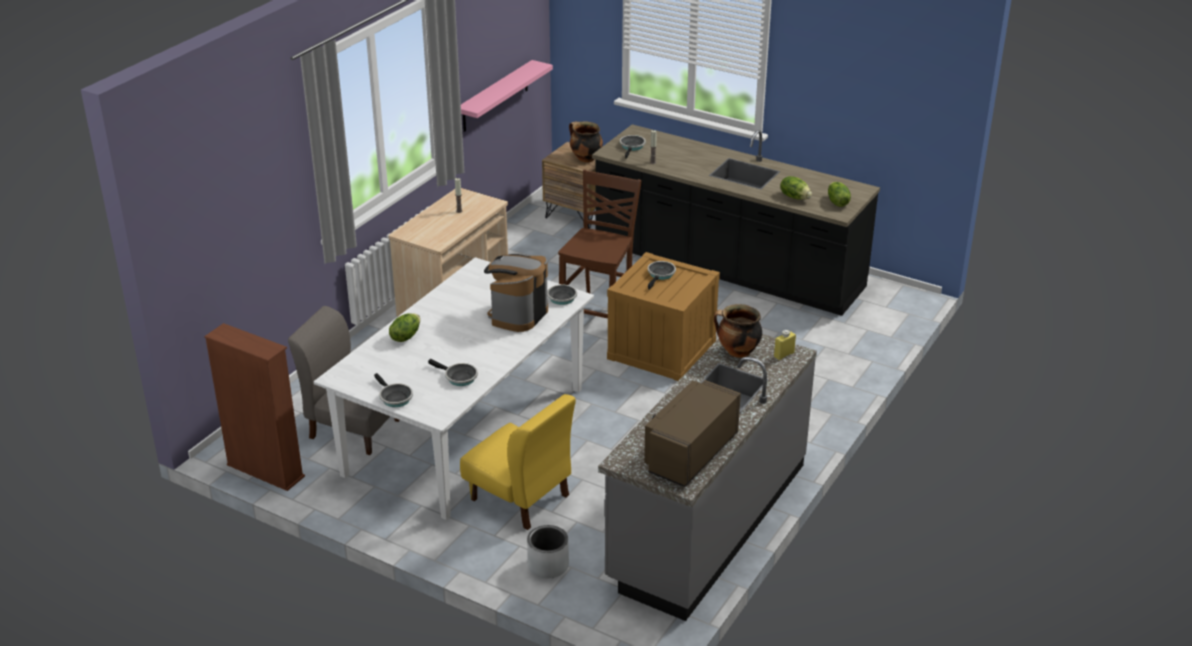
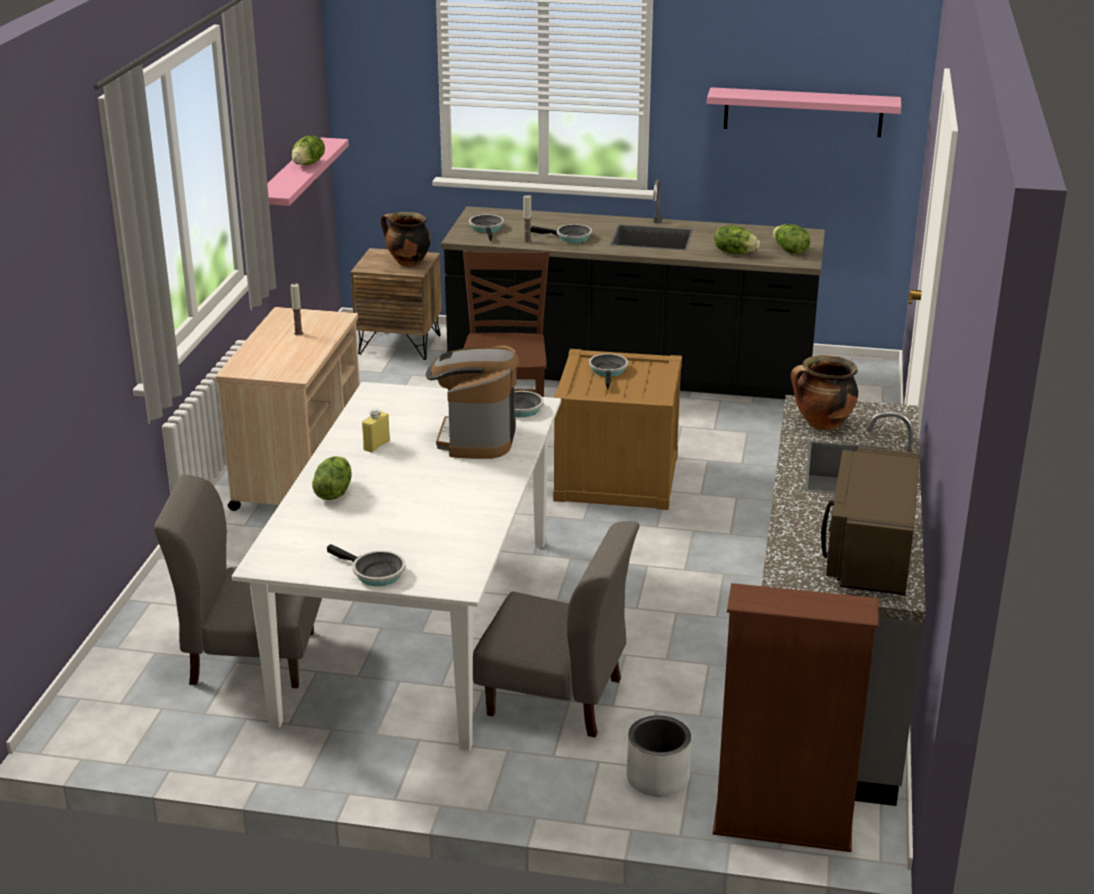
camera: 20 degrees left, 5 degrees down
(265, 471) = (146, 745): brown bookcase -> brown bookcase (782, 828)
(458, 377) = (451, 529): frying pan -> frying pan (570, 237)
(510, 84) = (308, 164): none -> lettuce
(520, 498) = (555, 697): yellow chair -> grey chair
(784, 355) = (882, 417): yellow bottle -> yellow bottle (376, 445)
(874, 96) = (803, 112): none -> pink shelf

